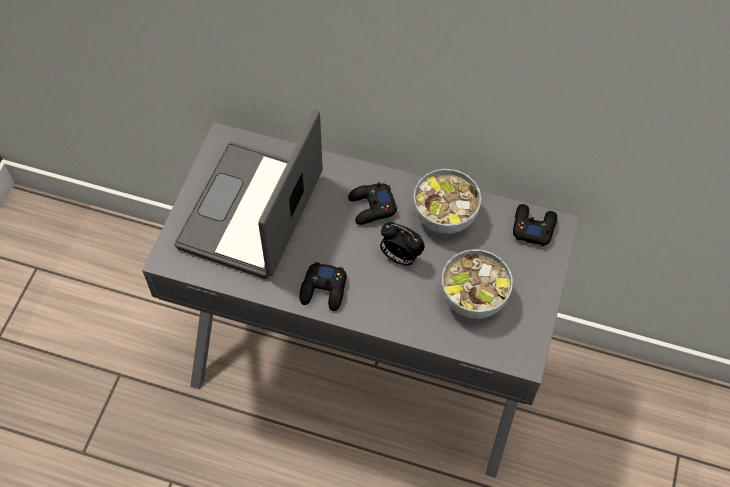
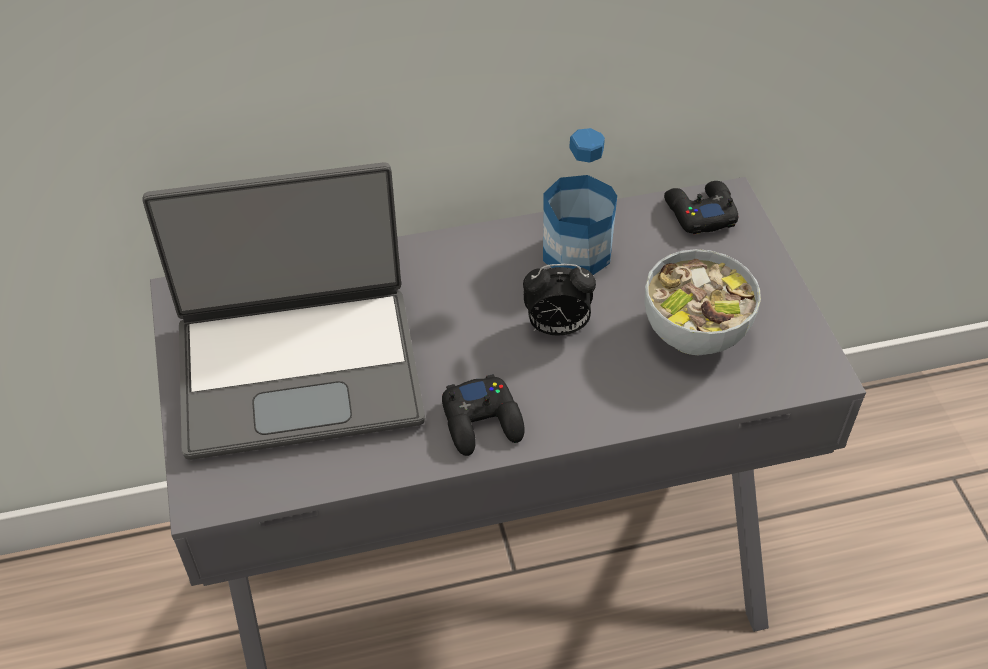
camera: 30 degrees left, 10 degrees down
(253, 212) = (299, 369): laptop -> laptop turned 90 degrees counterclockwise
(371, 207) = (469, 284): black game controller -> none
(443, 216) = (576, 252): bowl -> bottle

